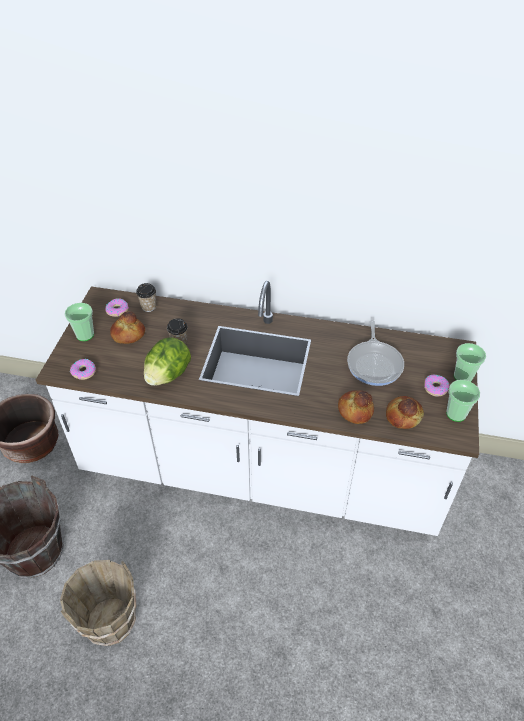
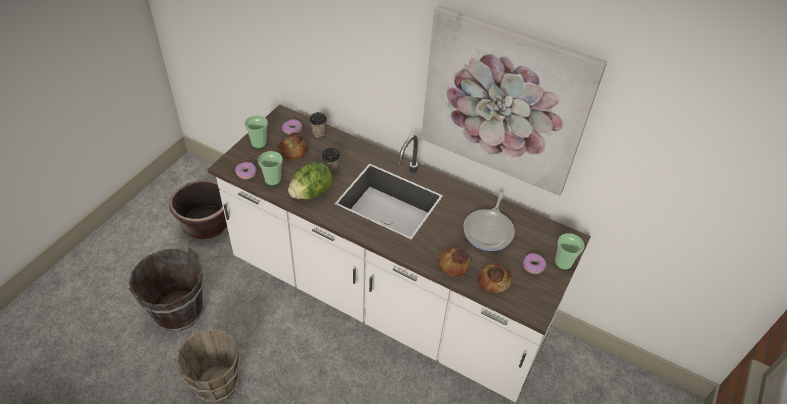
camera: 15 degrees right, 0 degrees up
(364, 220) = (504, 102): none -> picture
(456, 414) = (541, 292): cup -> cup (272, 180)

